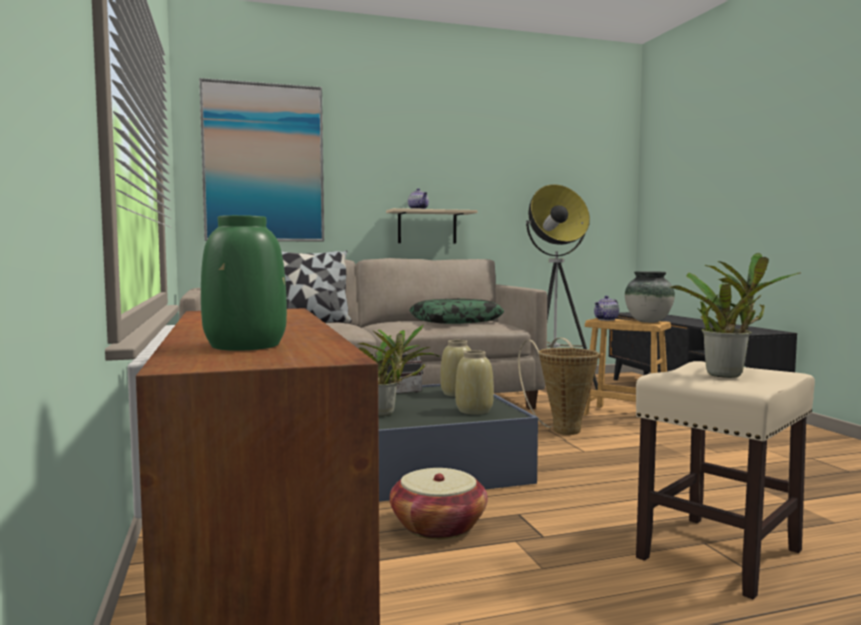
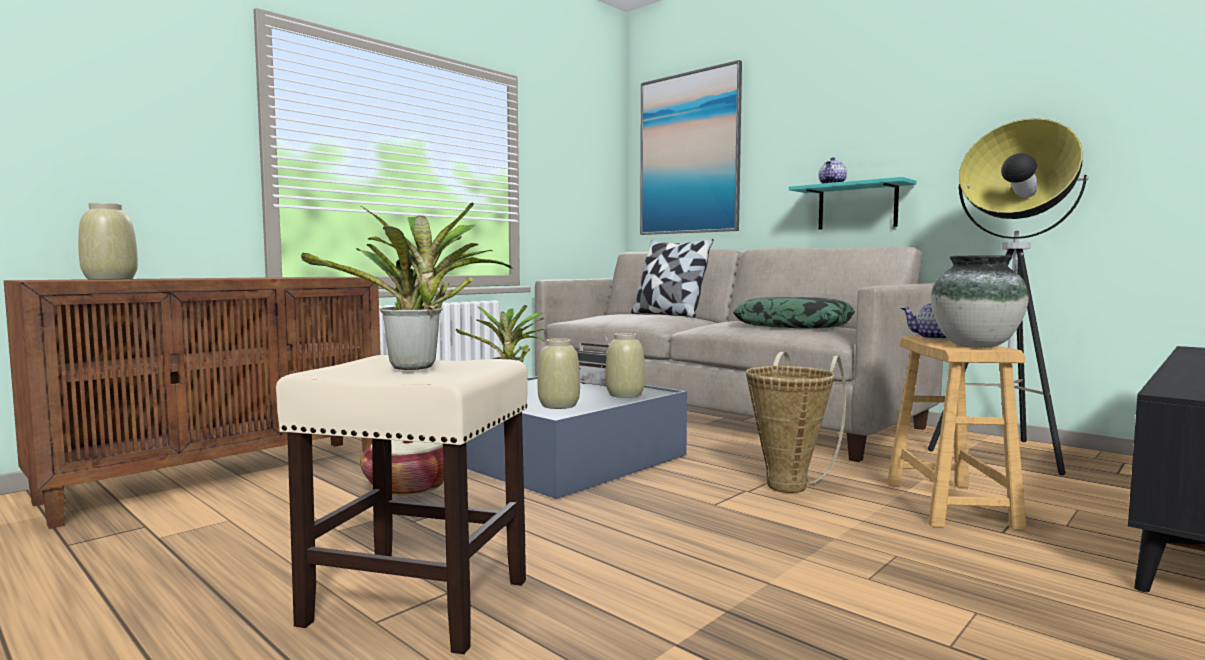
camera: 60 degrees right, 0 degrees up
(246, 346) = (109, 279): green vase -> beige vase
(427, 227) = (857, 206): beige shelf -> turquoise shelf

